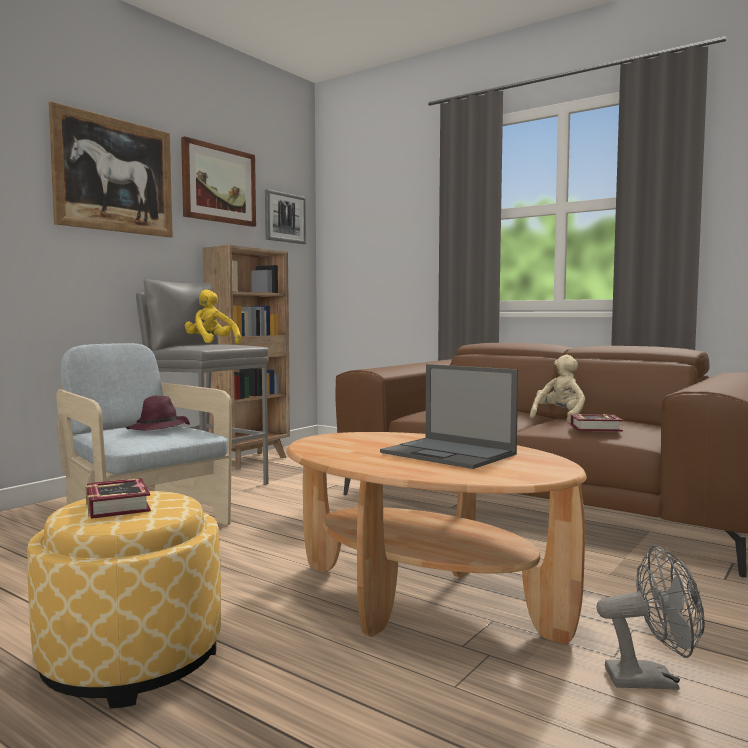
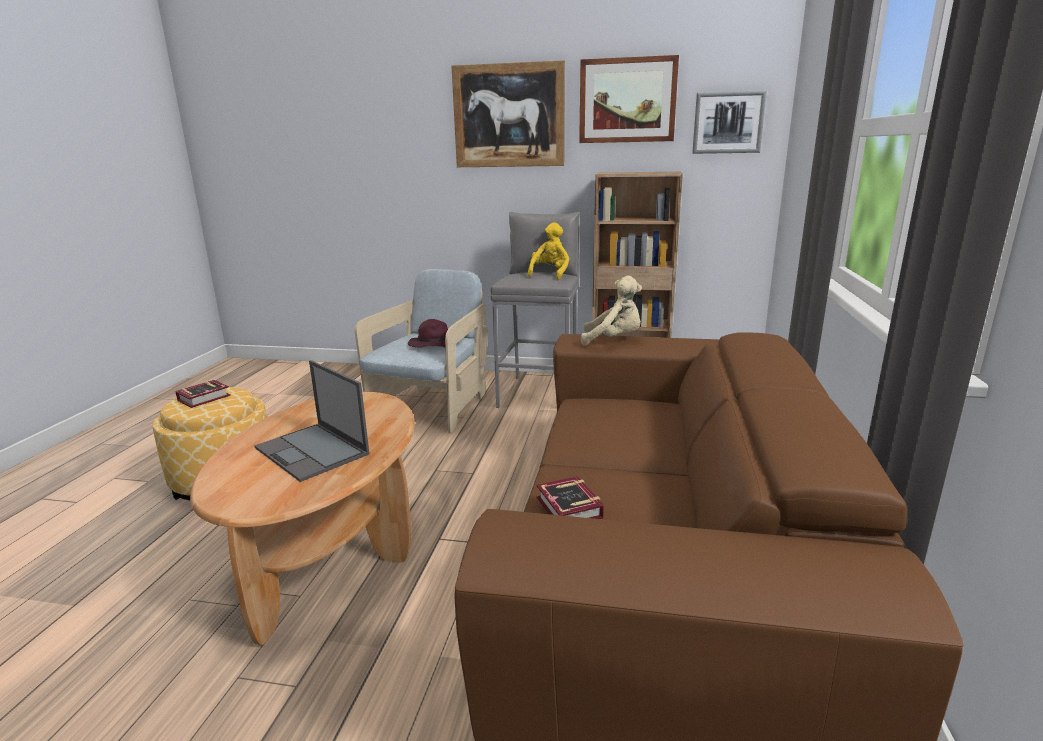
camera: 65 degrees right, 15 degrees up
(450, 453) = (313, 451): laptop -> laptop turned 60 degrees counterclockwise
(559, 418) = (655, 477): beige plush toy -> beige plush toy (613, 340)
(652, 679) = (194, 706): grey fan -> none

